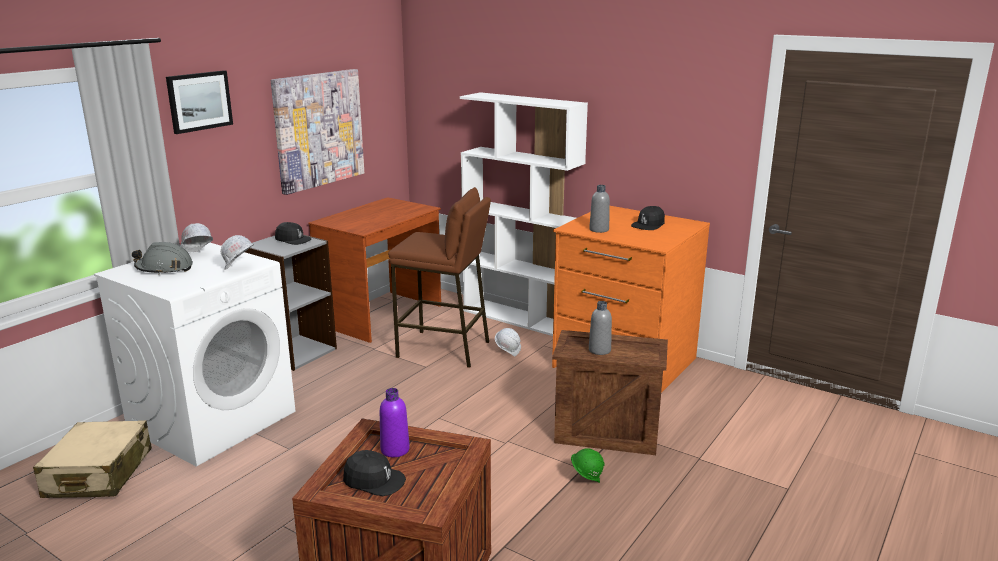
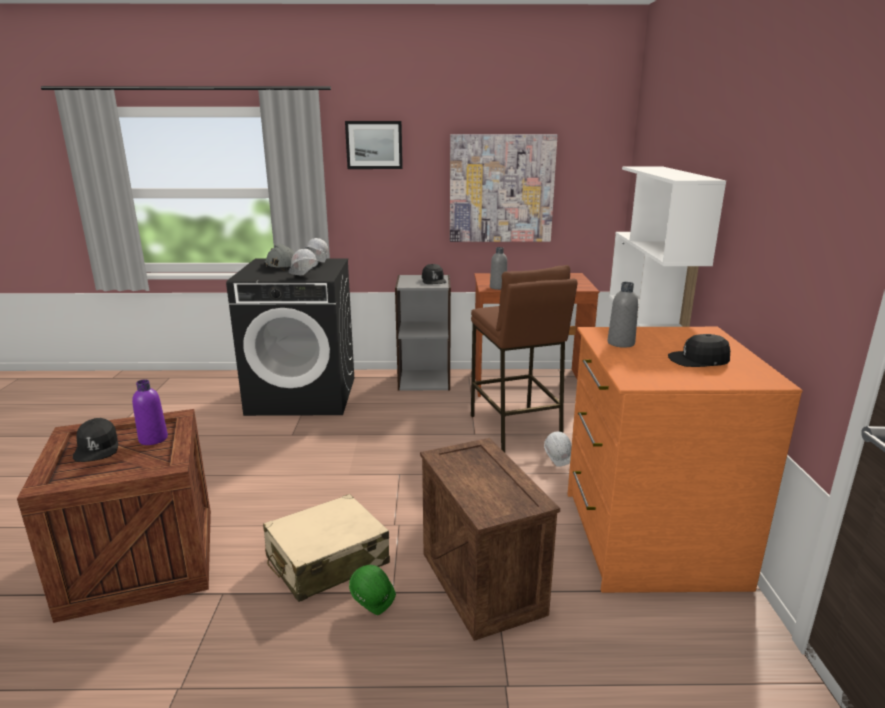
camera: 55 degrees right, 0 degrees up
(98, 474) = (213, 393): beige suitcase -> beige suitcase (327, 561)
(213, 420) = (303, 395): white washing machine -> black washing machine
(599, 350) = (467, 473): grey bottle -> grey bottle (498, 287)

